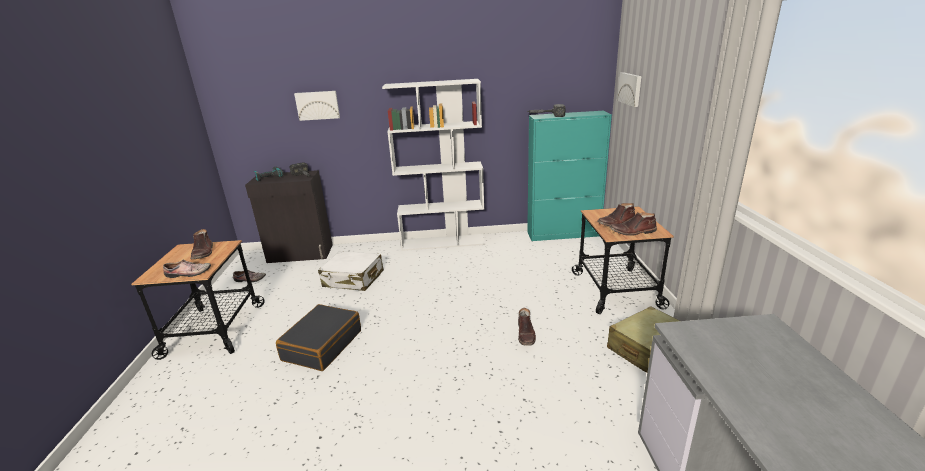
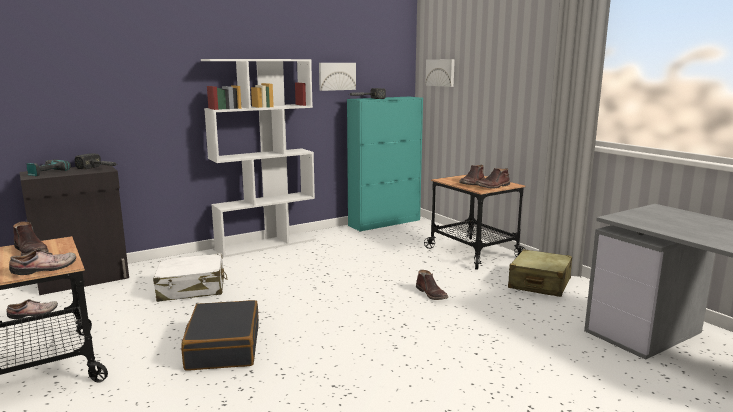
camera: 30 degrees left, 10 degrees down
(317, 105) = (114, 81): picture -> picture (336, 76)

